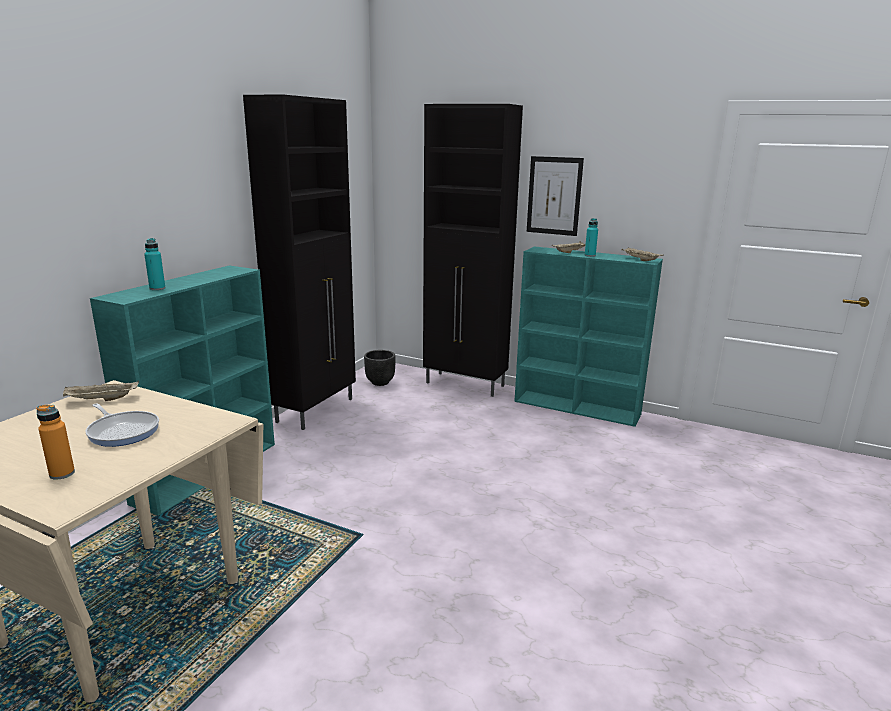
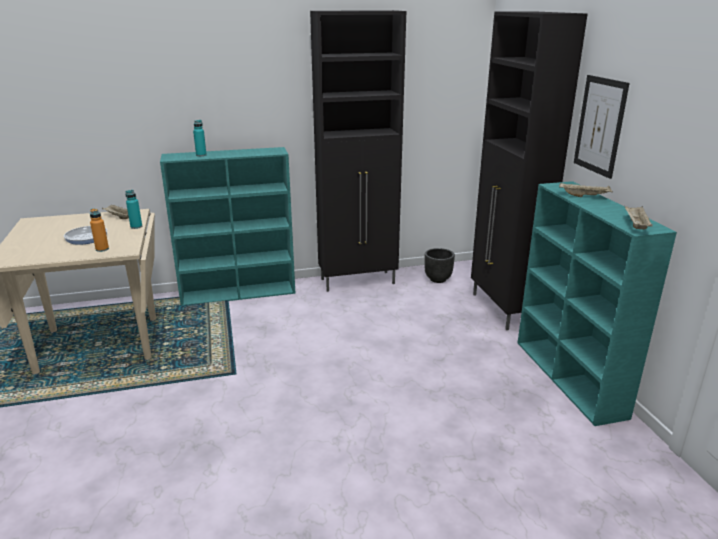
camera: 50 degrees right, 5 degrees up
(62, 474) = (31, 247): orange bottle -> orange bottle (102, 249)
(590, 255) = (592, 205): turquoise bottle -> turquoise bottle (136, 227)

